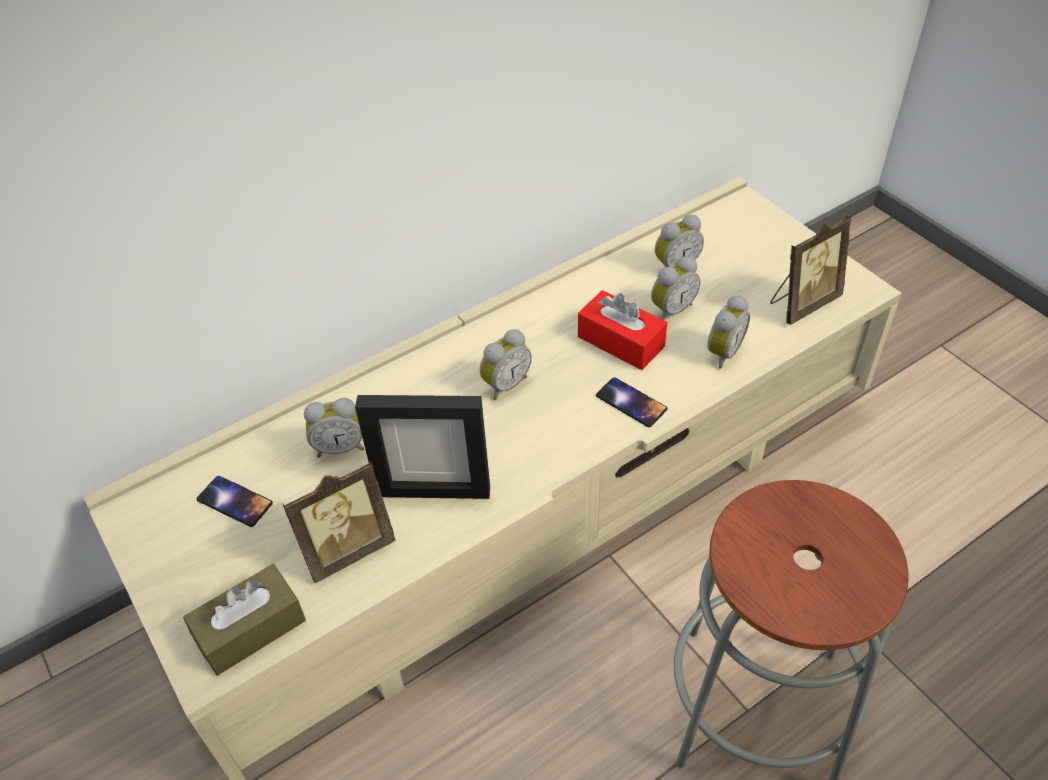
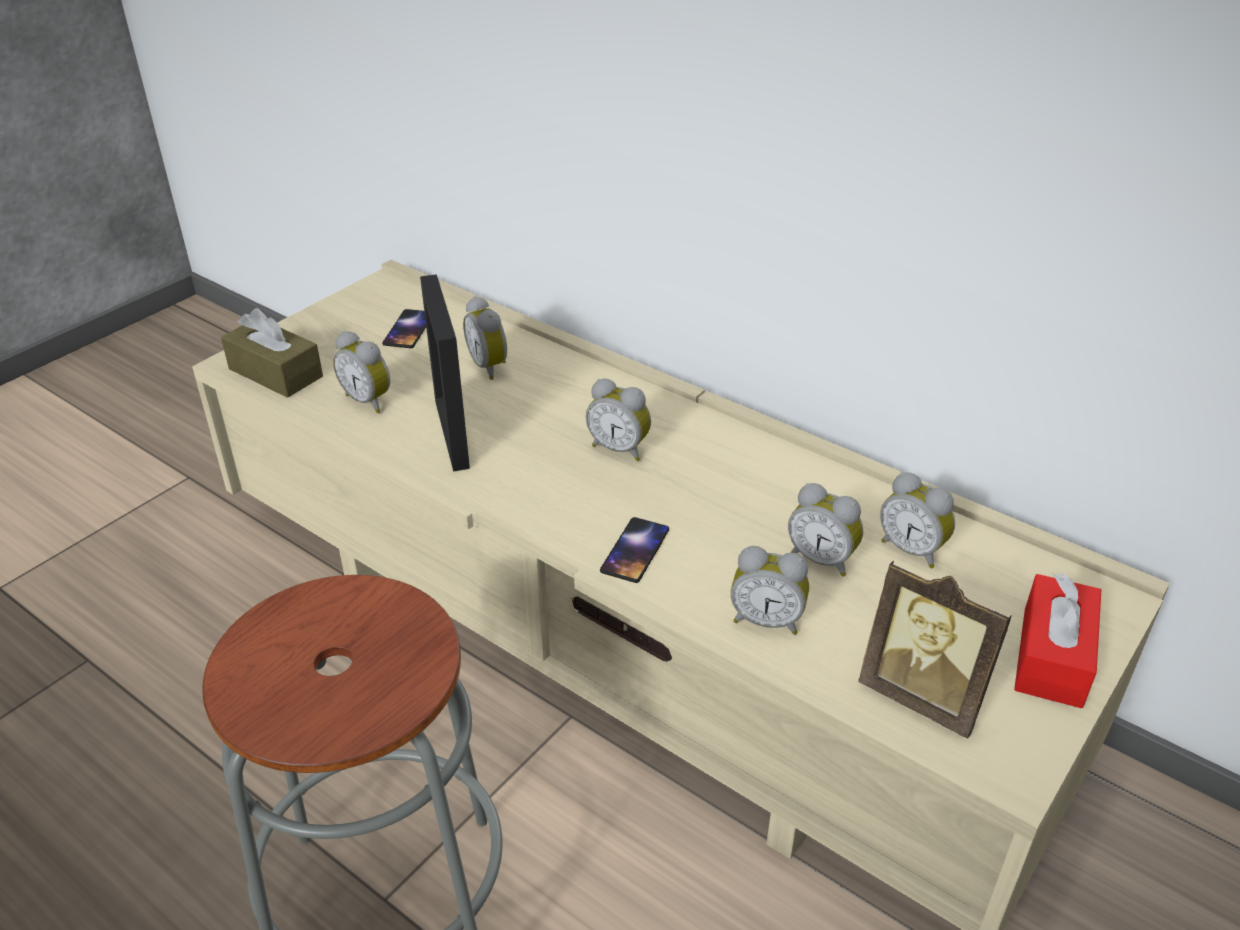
camera: 70 degrees right, 10 degrees down
(347, 549) = (369, 400): picture frame -> alarm clock
(621, 341) = (736, 524): red tissue box -> red tissue box (1052, 657)

